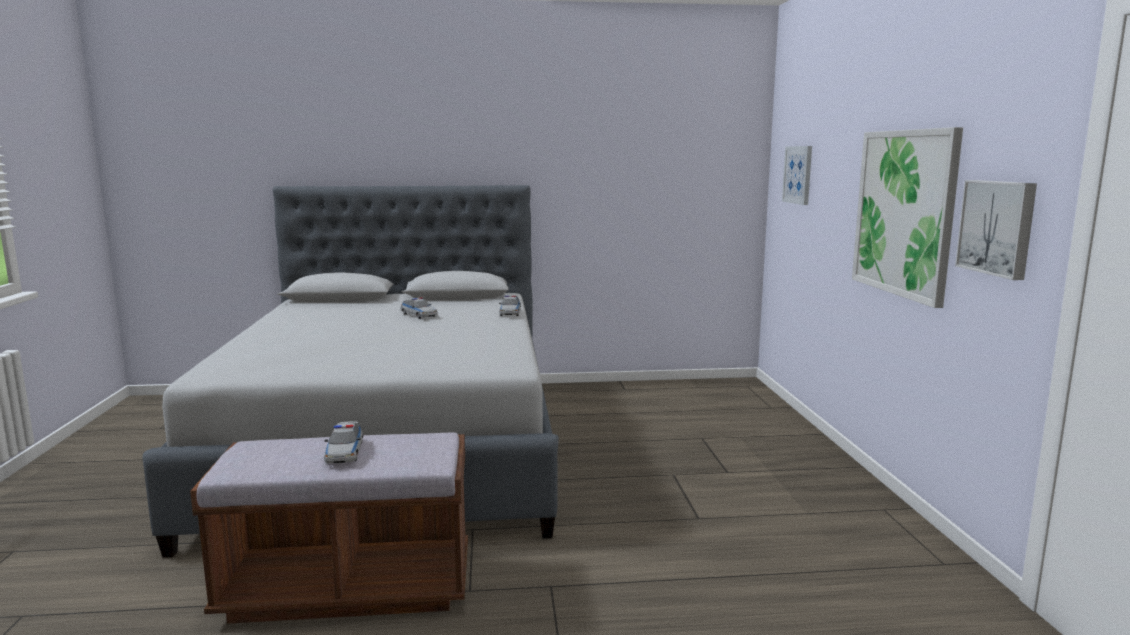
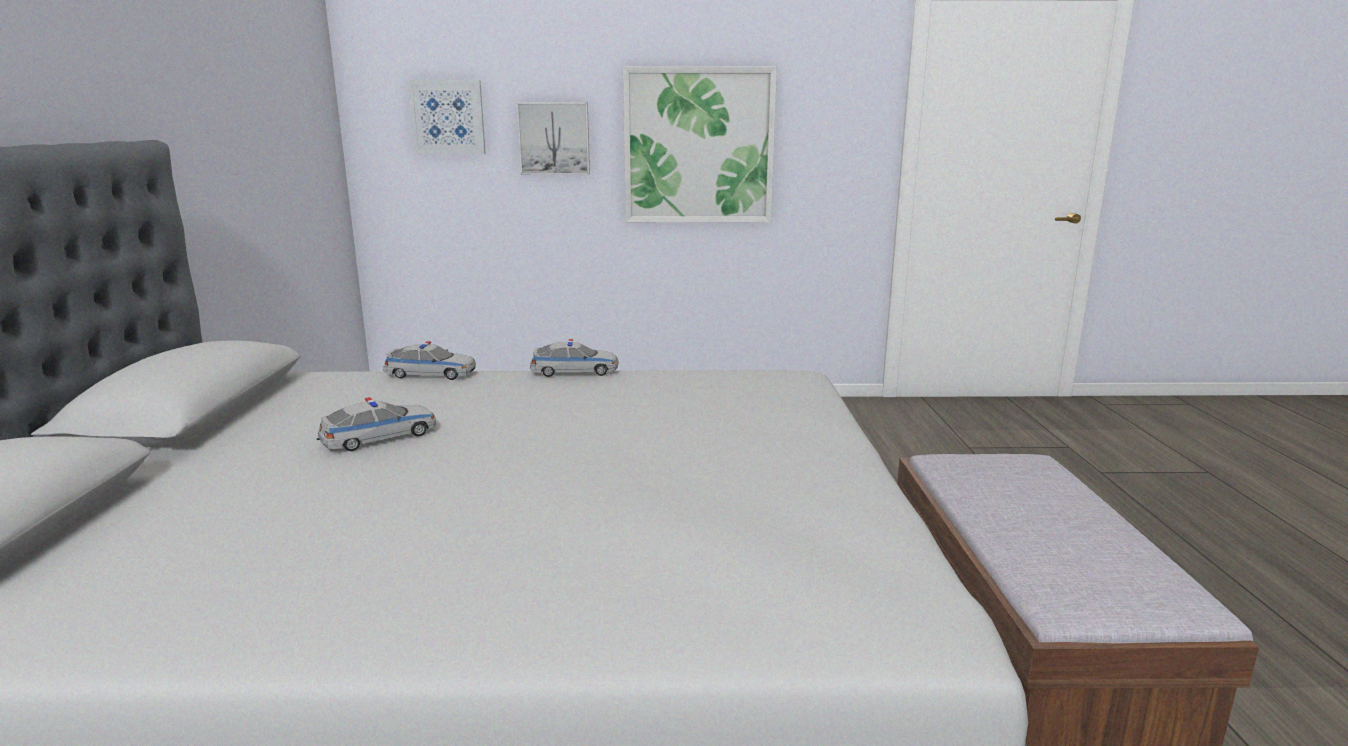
camera: 85 degrees left, 5 degrees up
(345, 452) = (1045, 512): toy car -> toy car (574, 371)
(998, 227) = (829, 147): picture -> picture (554, 138)

